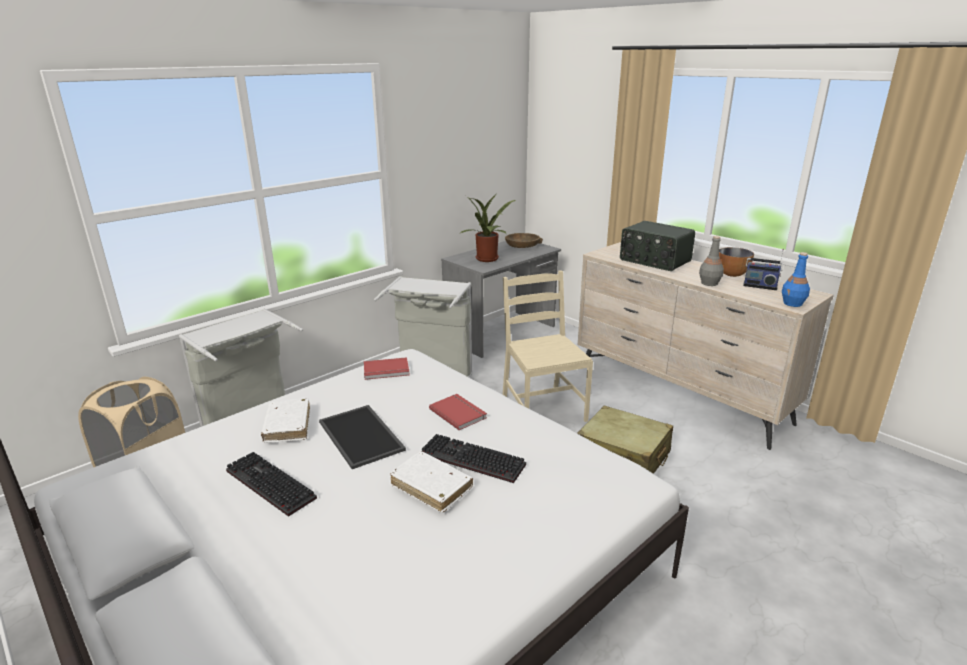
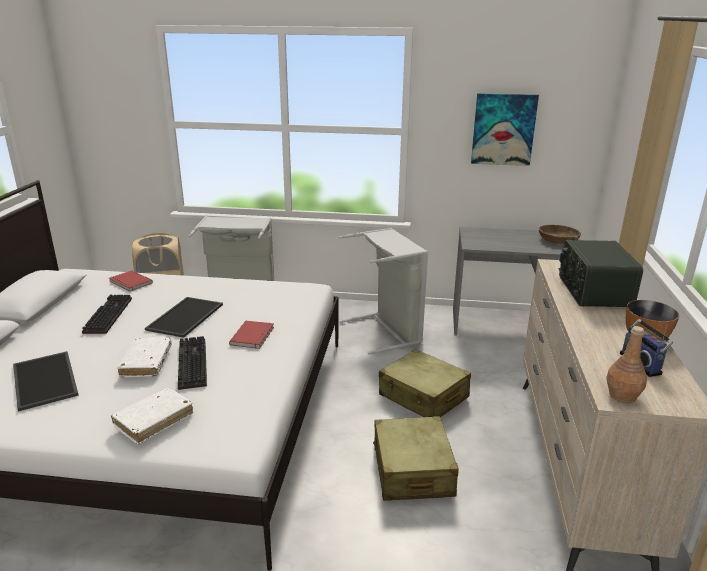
camera: 50 degrees right, 0 degrees up
(287, 426) = (173, 293): white book -> white book (154, 420)
(373, 572) = (46, 380): none -> tray
(386, 371) = (279, 290): red book -> red book (130, 283)
(460, 157) = (503, 129): none -> picture
(488, 260) = (494, 240): potted plant -> none
(542, 408) = (423, 396): beige chair -> beige suitcase
(709, 283) = (585, 333): grey bottle -> none
(793, 303) = (622, 396): blue bottle -> brown bottle

